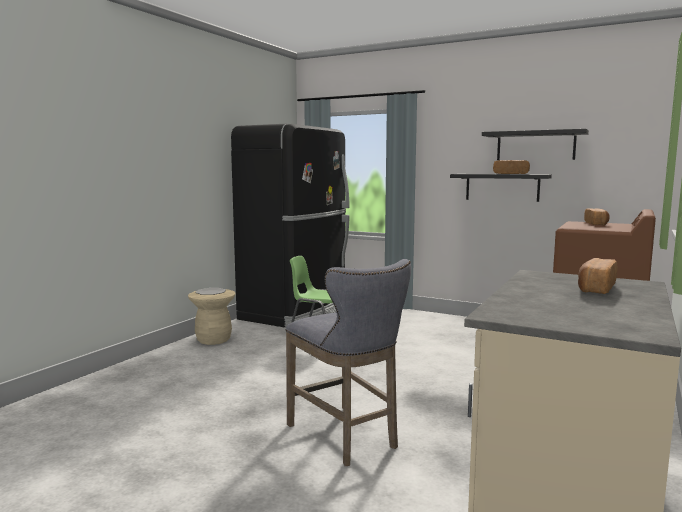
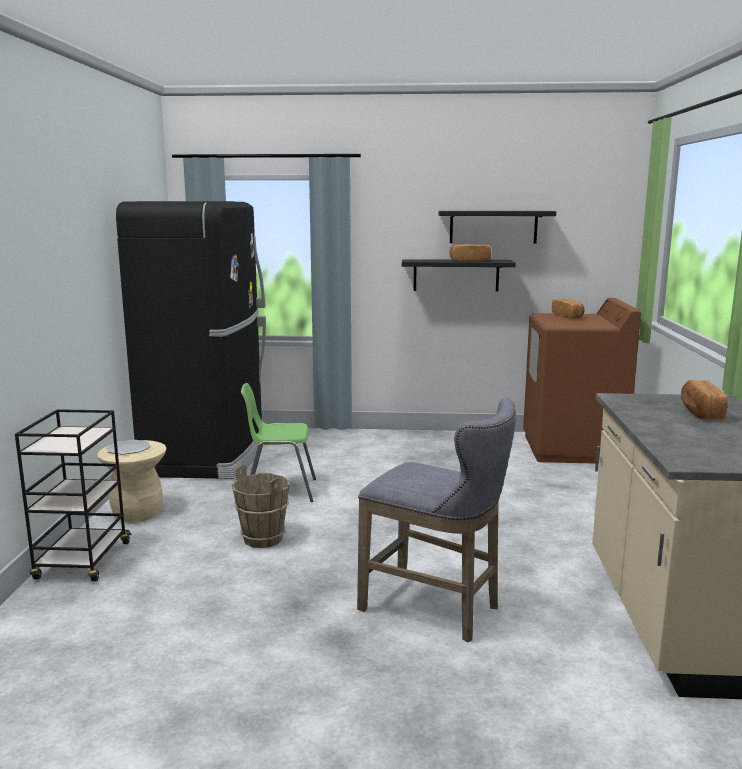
camera: 25 degrees left, 5 degrees up
(153, 361) = (83, 561): none -> black cart
(274, 368) = (263, 538): none -> brown bucket

